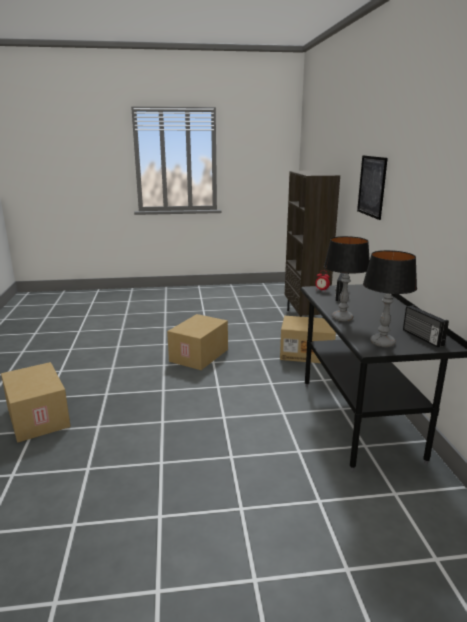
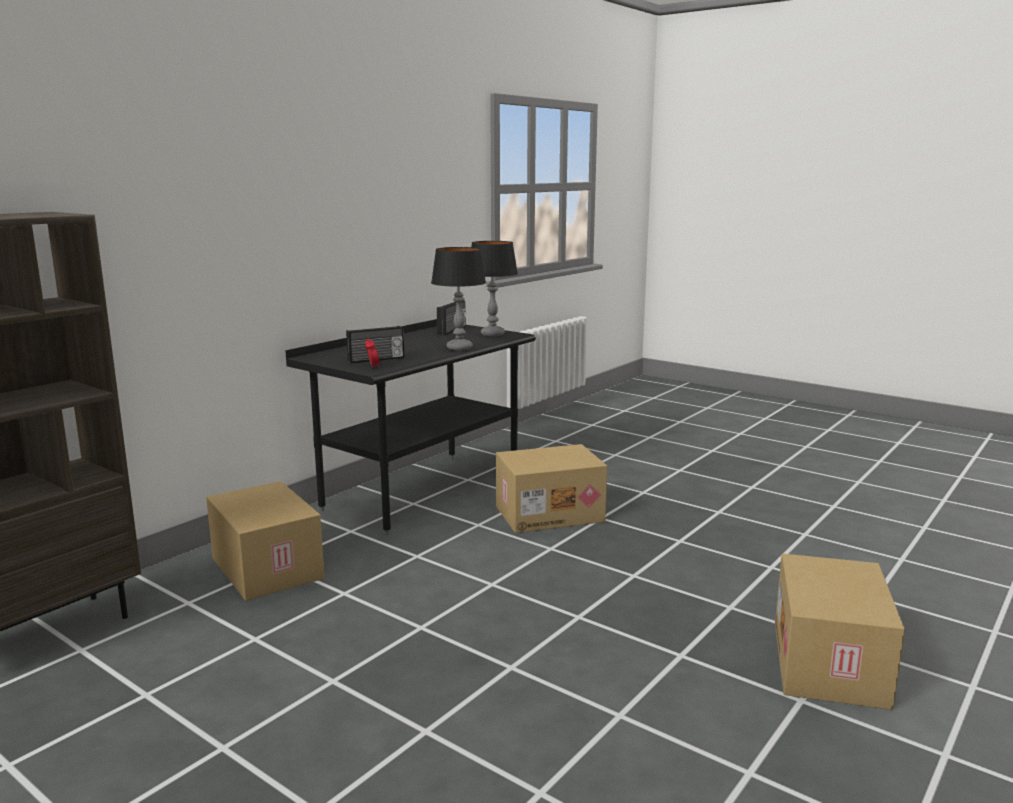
camera: 135 degrees left, 5 degrees down
(199, 356) = (417, 653): cardboard box -> cardboard box (549, 513)
(371, 186) = (196, 214): picture -> none

